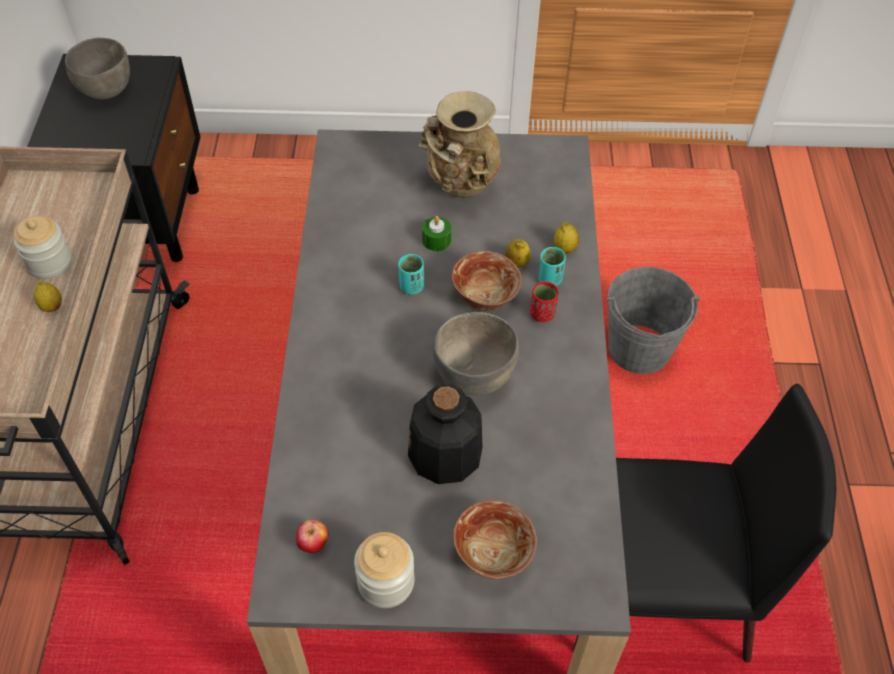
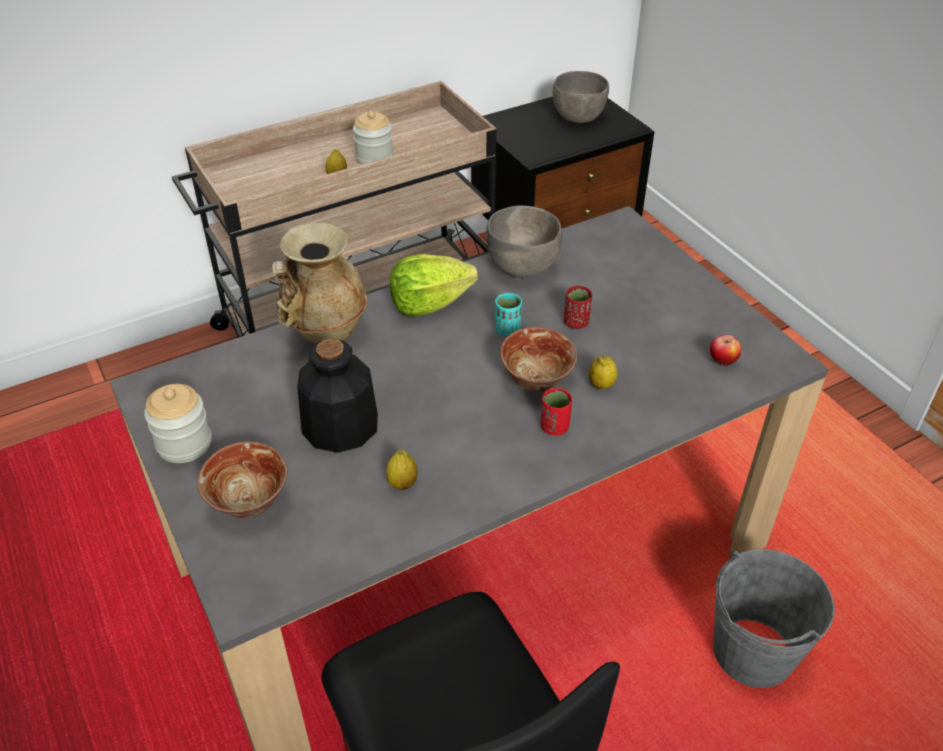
camera: 60 degrees right, 10 degrees down
(314, 544) = (198, 386): apple -> apple (722, 362)
(336, 322) = (429, 303): none -> lettuce
(436, 240) = (576, 322): green candle -> red cup
(460, 187) = (655, 311): beige vase -> beige vase (324, 333)
(475, 376) = (440, 411): grey bowl -> grey bowl (522, 268)
(550, 279) = (603, 415): turquoise cup -> none
(565, 248) = (654, 411): lemon -> lemon (402, 483)

